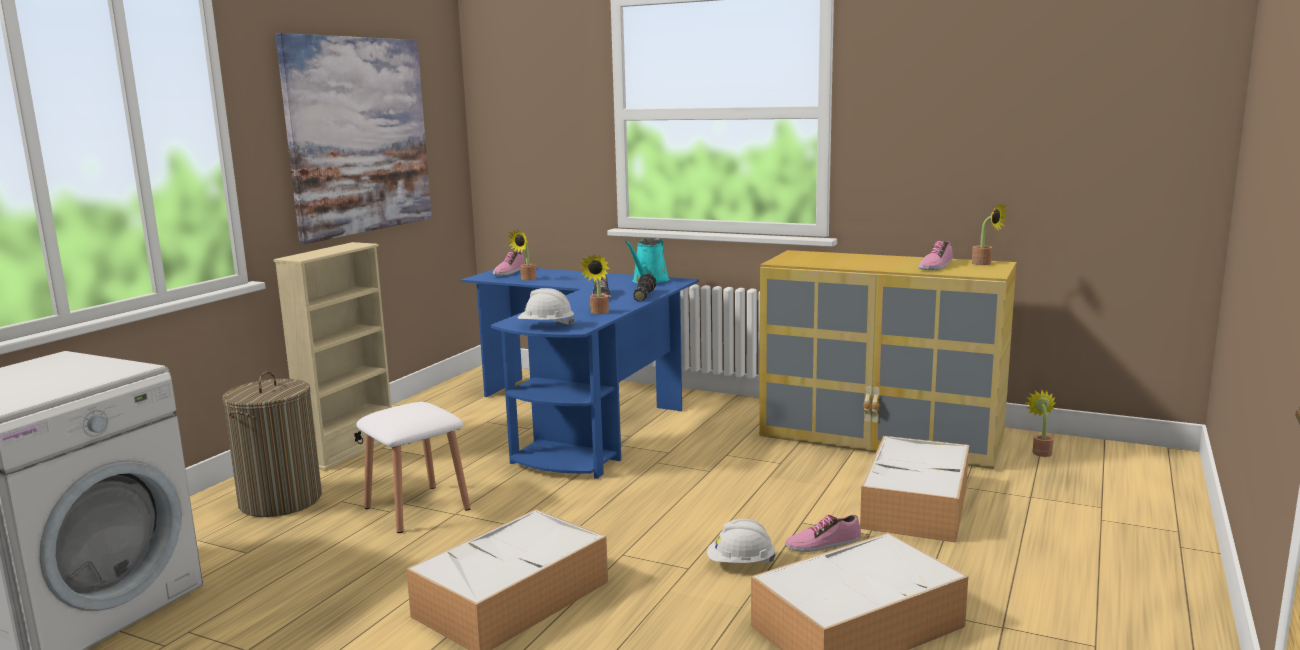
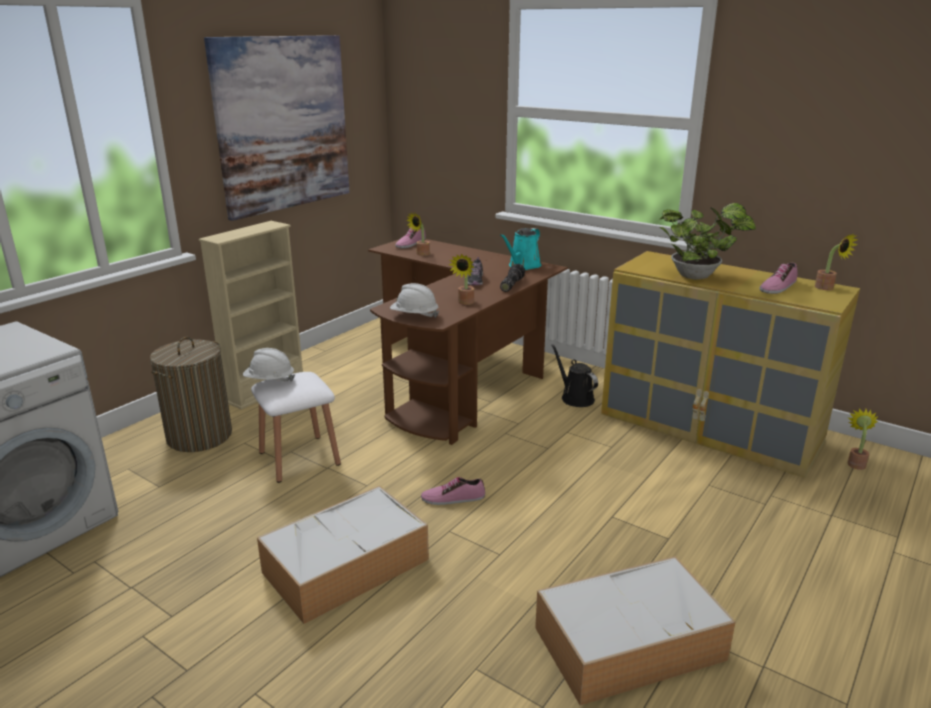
camera: 10 degrees right, 10 degrees up
(585, 417) = (460, 377): blue desk -> brown desk
(725, 424) = (575, 398): none -> black watering can
(740, 564) = (545, 556): white hard hat -> white hard hat (269, 380)
(823, 543) = (624, 543): shoe -> shoe (453, 498)
(851, 264) = (698, 277): none -> potted plant
(916, 506) = (720, 511): storage box -> none

